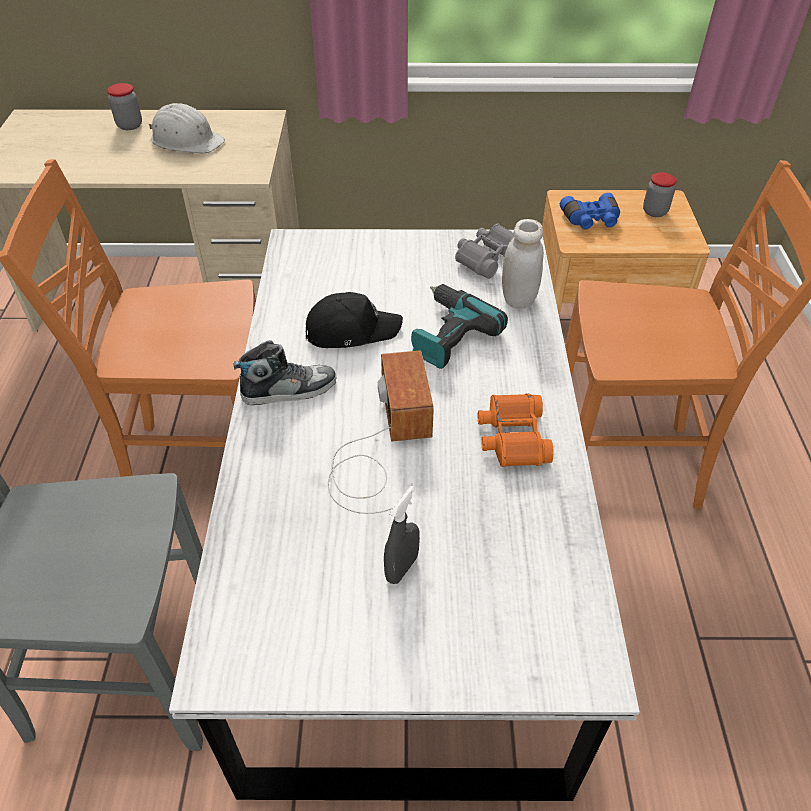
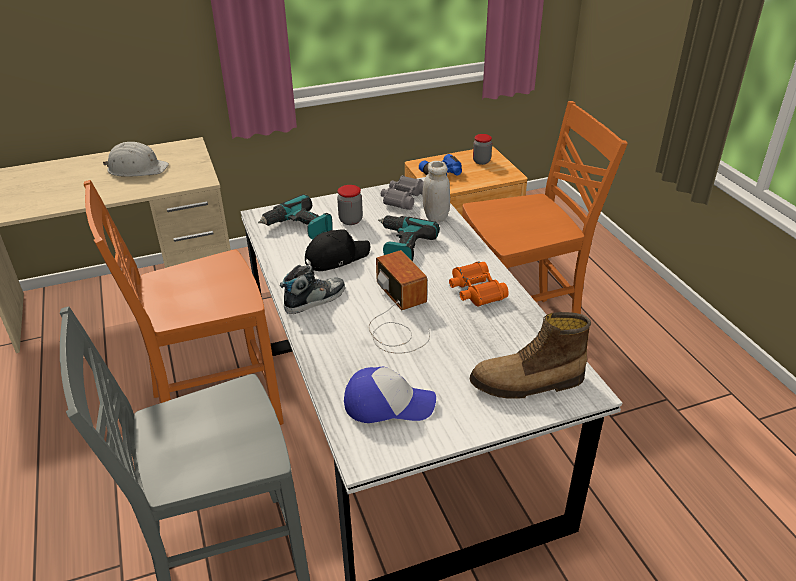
camera: 20 degrees left, 10 degrees down
(130, 125) = (83, 167): jar -> jar (350, 220)
(293, 592) = (388, 404): none -> cap
(328, 272) = (299, 228): none -> power drill
(402, 568) = (448, 373): grey spray bottle -> none
(507, 625) = (527, 383): none -> boot

